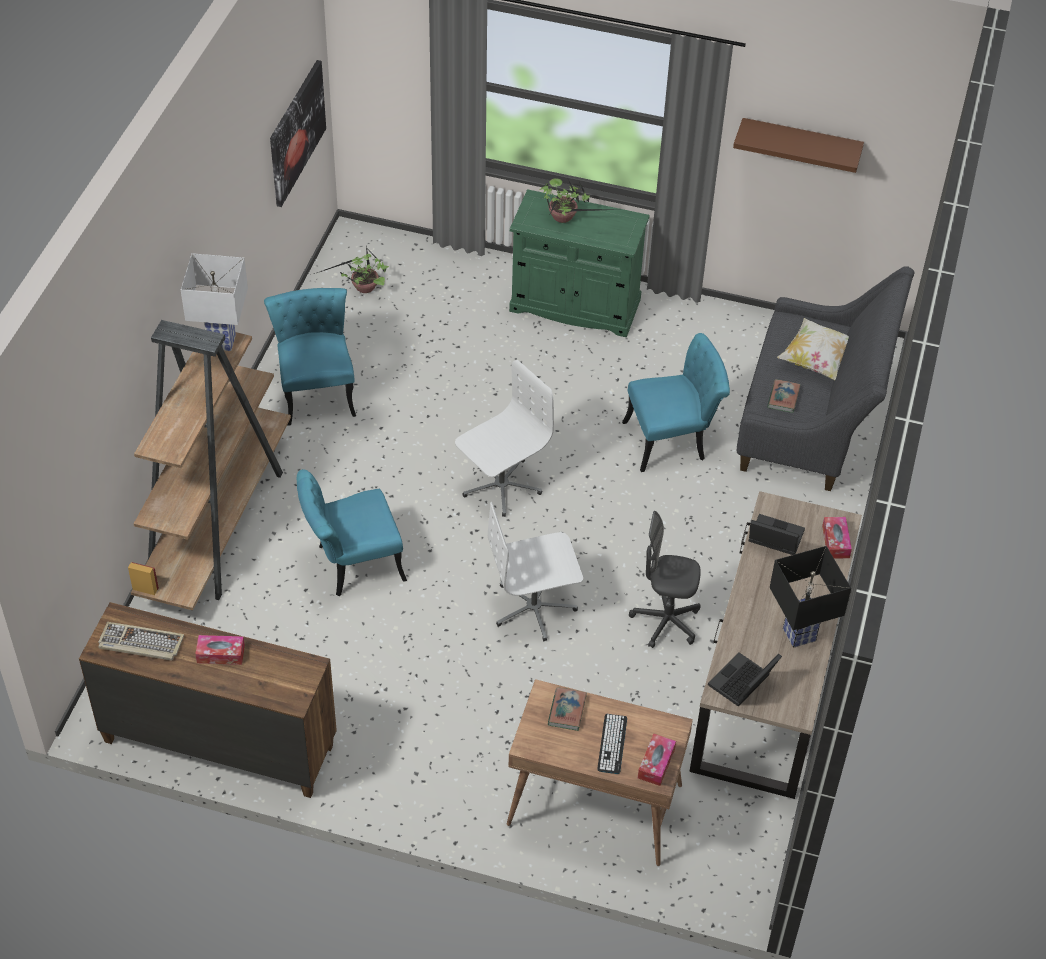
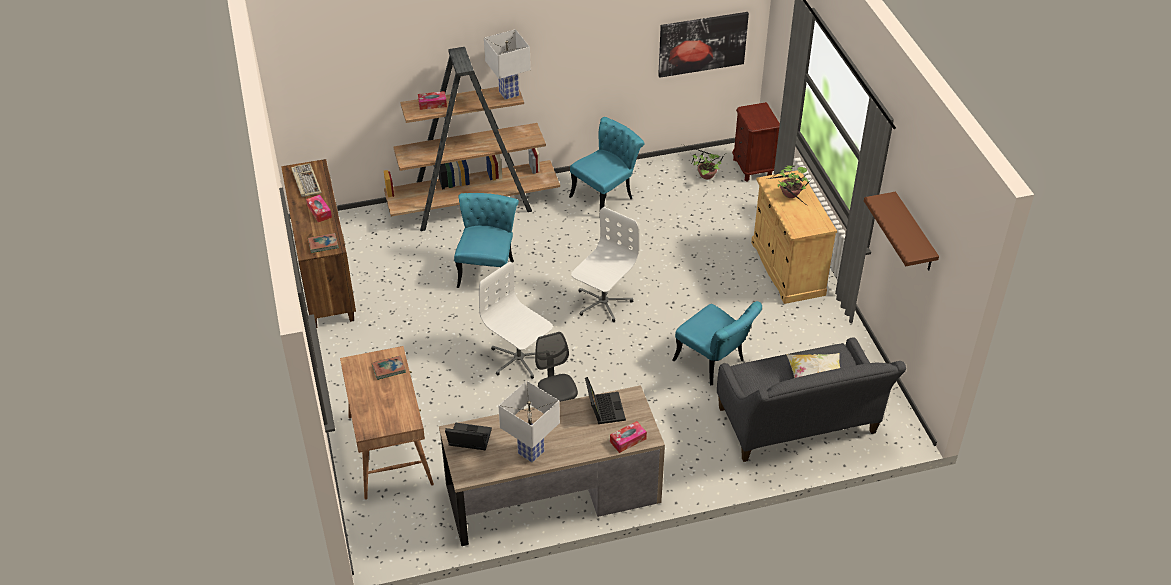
camera: 60 degrees right, 5 degrees down
(351, 565) = (487, 269): turquoise chair -> turquoise chair turned 60 degrees clockwise
(386, 244) = (752, 168): none -> brown nightstand
(500, 485) = (602, 302): white office chair -> white office chair turned 75 degrees counterclockwise
(575, 305) = (787, 268): green cabinet -> beige cabinet
(612, 744) = (378, 399): keyboard -> none
(656, 763) = (376, 424): tissue box -> tissue box (432, 104)
(783, 398) = (762, 378): book -> book (323, 244)
(799, 634) = (531, 452): black table lamp -> white table lamp

